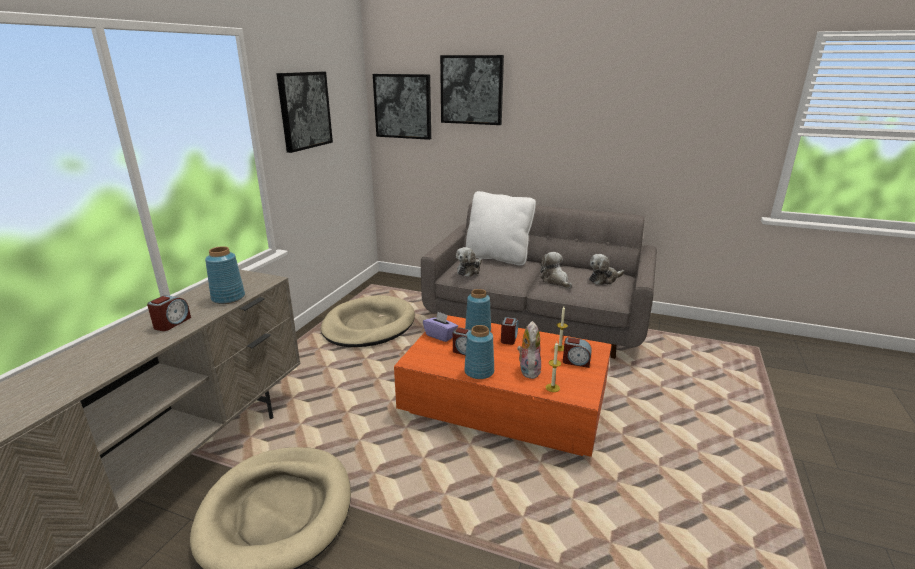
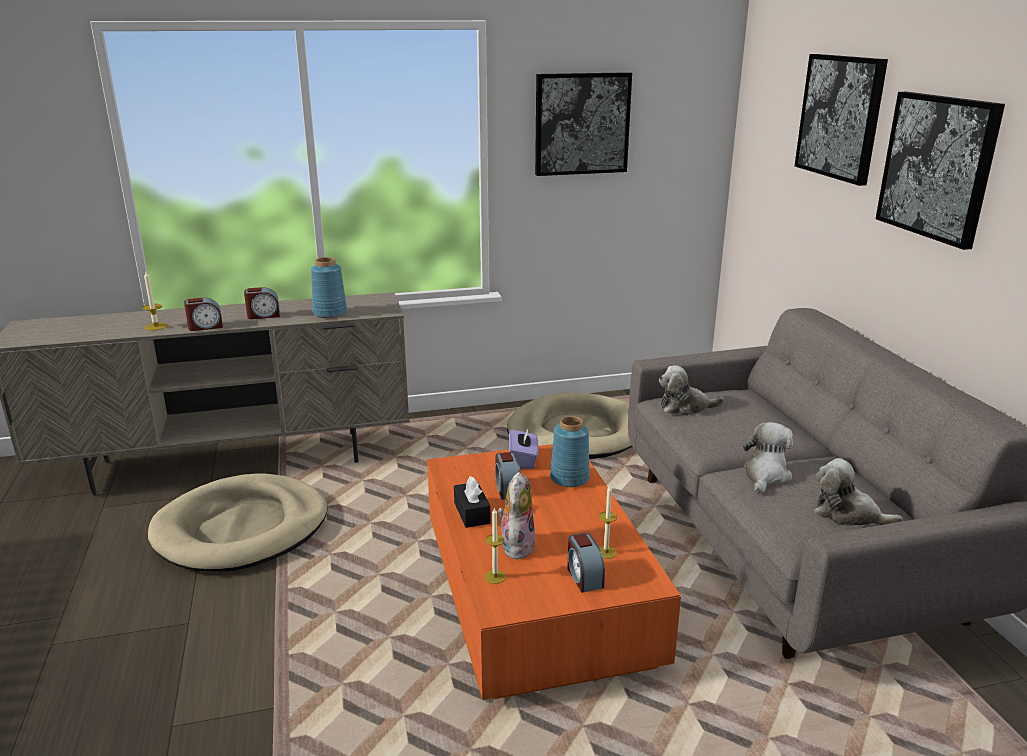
camera: 55 degrees right, 0 degrees up
(75, 380) = (156, 326): none -> candle
(403, 106) = (766, 132): picture -> picture (937, 167)
(478, 372) = (472, 513): blue vase -> black tissue box
(498, 257) = (768, 410): white pillow -> none
(509, 338) = (579, 506): alarm clock -> alarm clock (205, 327)
(528, 370) = (516, 545): plush toy -> plush toy turned 45 degrees counterclockwise

